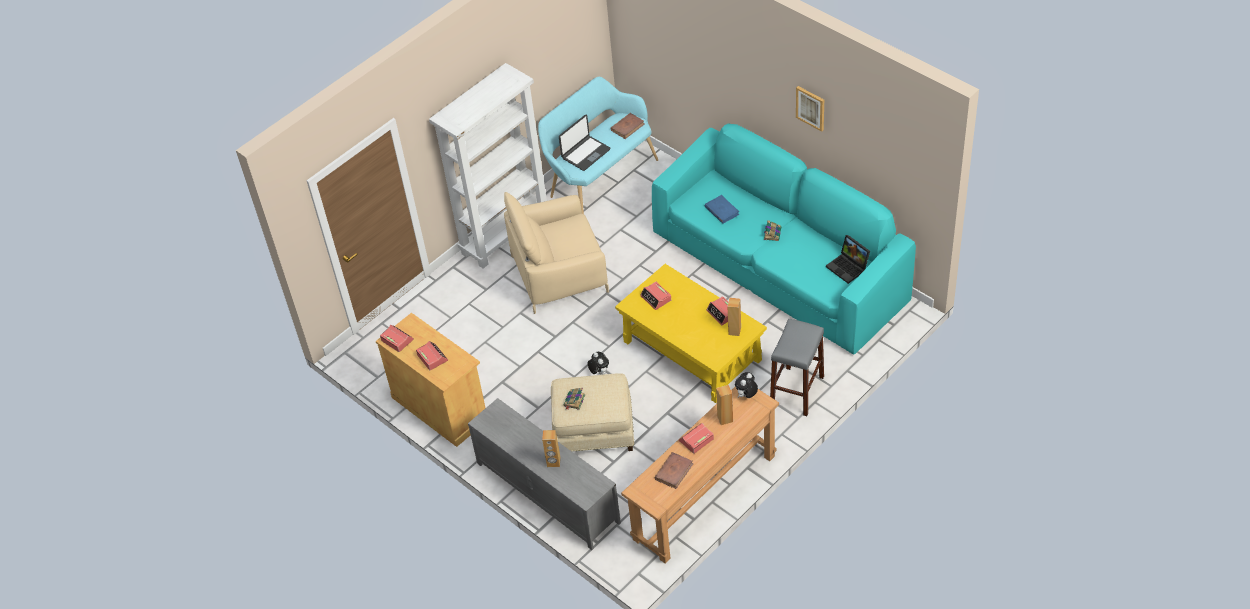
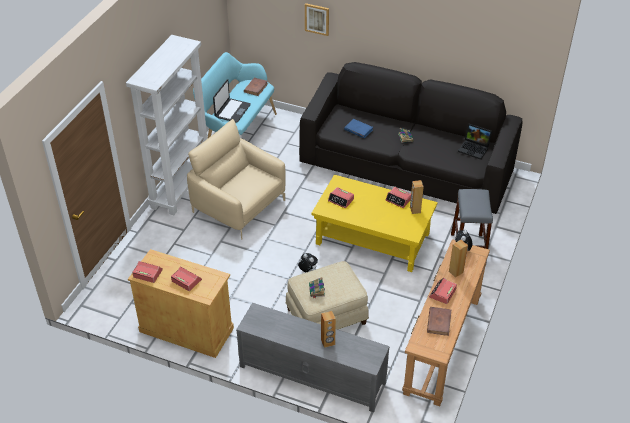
camera: 25 degrees left, 5 degrees down
(559, 274) = (239, 206): beige armchair -> beige armchair turned 75 degrees clockwise
(780, 268) = (406, 167): turquoise sofa -> black sofa
(810, 108) = (426, 28): picture -> picture (317, 19)

